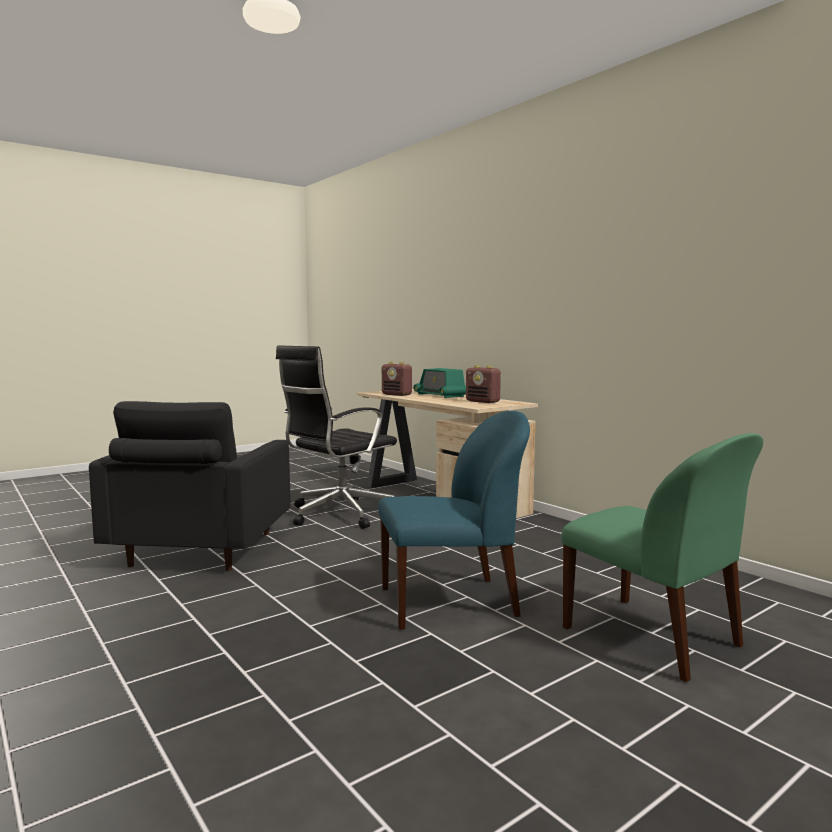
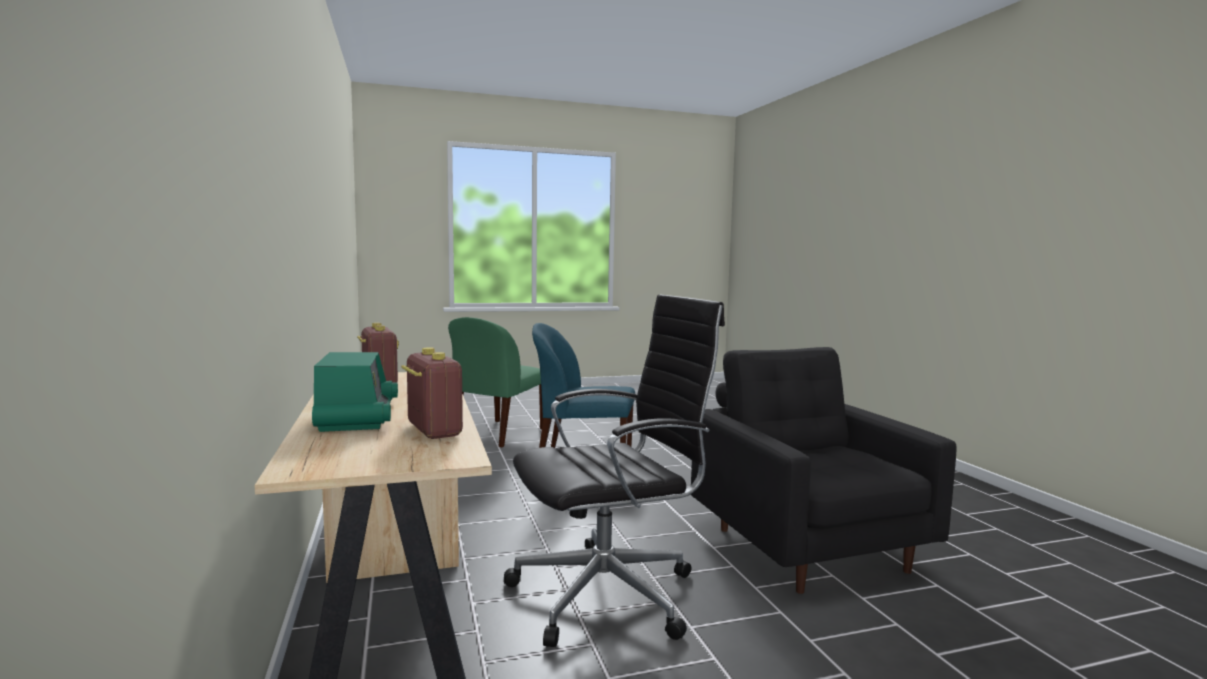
camera: 160 degrees left, 0 degrees up
(200, 550) = (807, 547): black armchair -> black armchair turned 45 degrees counterclockwise
(654, 638) = (498, 434): green chair -> green chair turned 135 degrees counterclockwise

